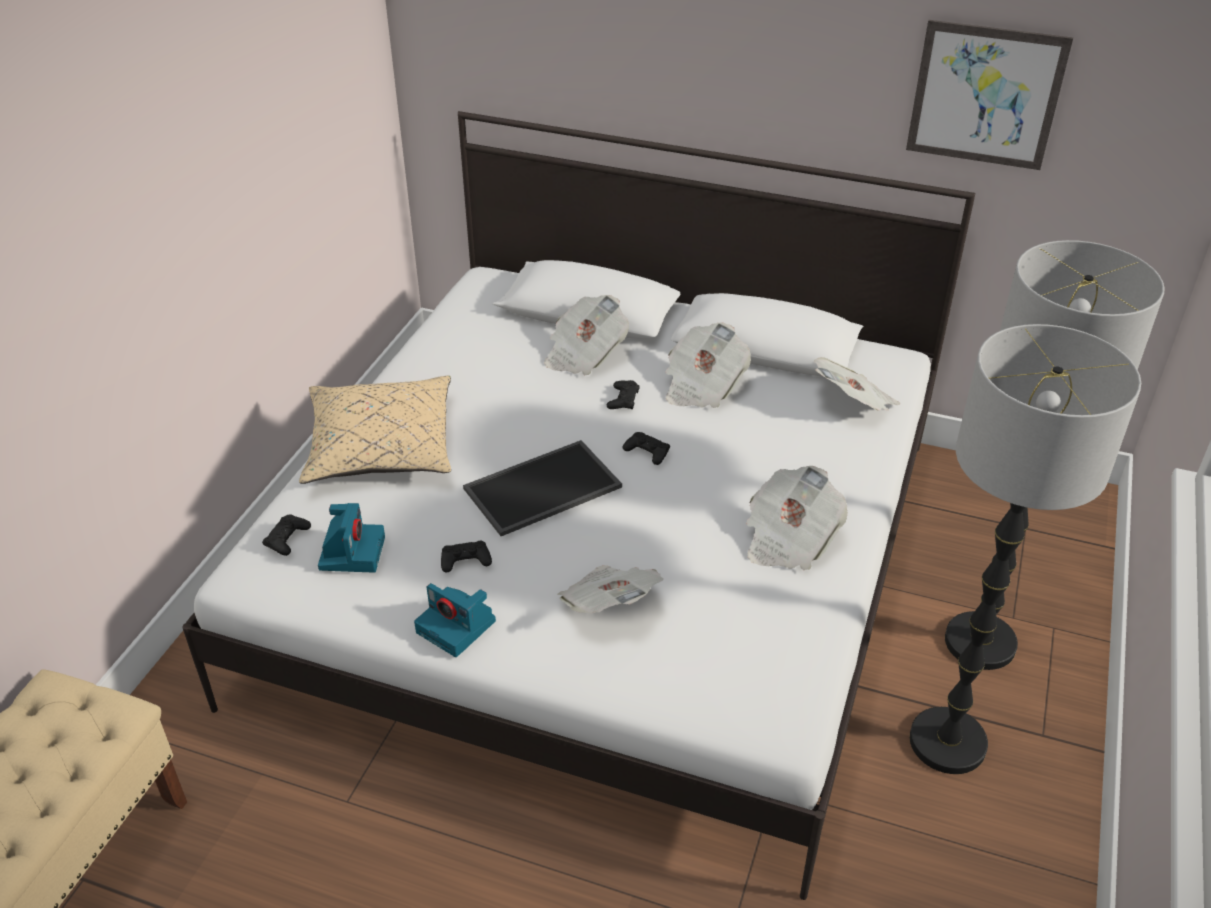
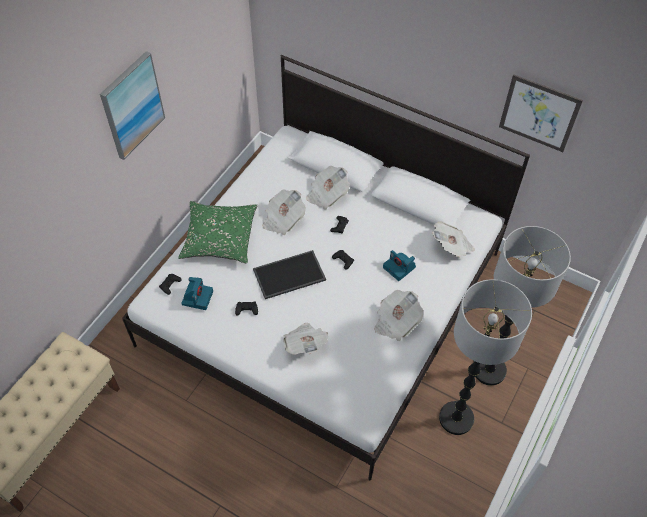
camera: 10 degrees right, 15 degrees up
(178, 141) = (132, 105): none -> picture
(381, 447) = (219, 238): beige pillow -> green pillow
(458, 627) = (237, 344): camera -> camera (400, 267)
(702, 386) = (380, 224): newspaper -> newspaper (283, 219)

